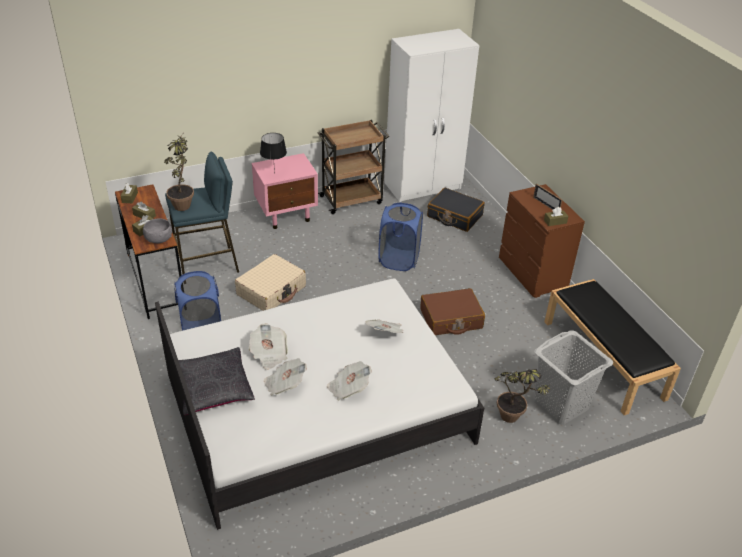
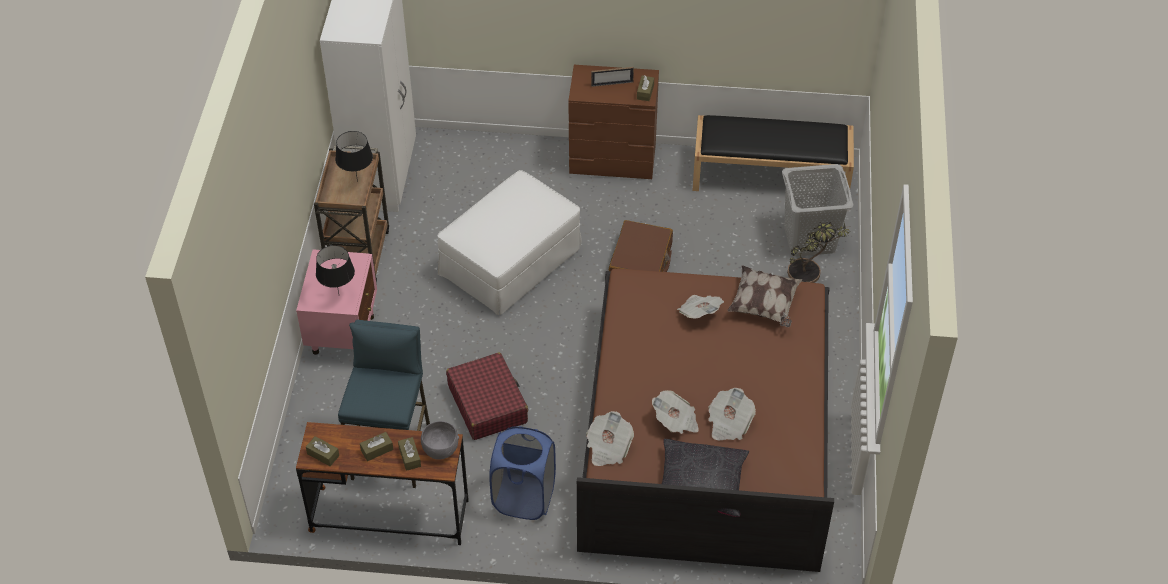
camera: 60 degrees left, 10 degrees up
(183, 203) = (381, 400): potted plant -> none
(271, 290) = (487, 404): beige suitcase -> red suitcase
(317, 409) = (706, 433): white bed -> brown bed
(348, 388) = (761, 374): newspaper -> newspaper (608, 448)
(357, 139) = (358, 181): none -> black table lamp
(398, 260) = (511, 262): blue laundry basket -> white ottoman
(422, 367) = (764, 306): none -> pillow
(454, 216) = (465, 174): black suitcase -> none

